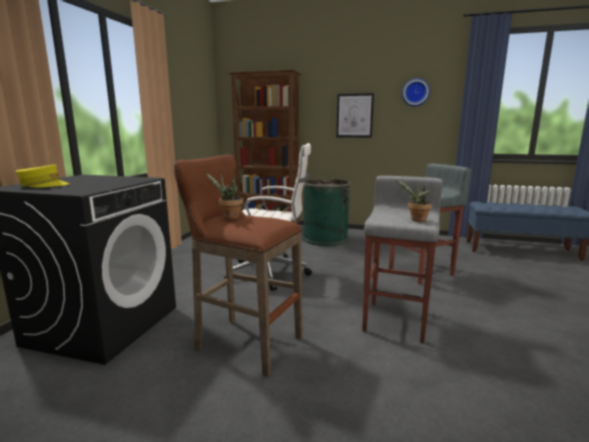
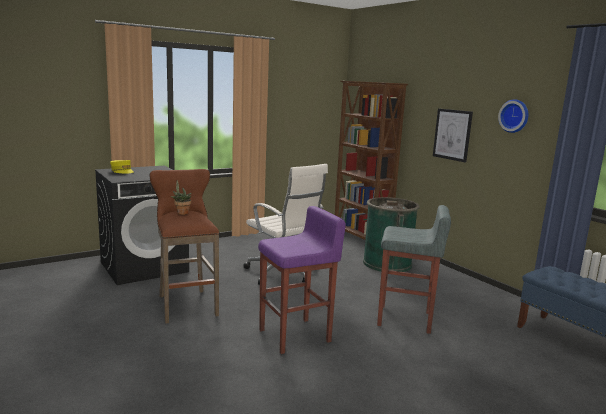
camera: 40 degrees right, 0 degrees up
(396, 320) = (296, 336): grey stool -> purple stool
(416, 220) = (293, 249): potted plant -> none

